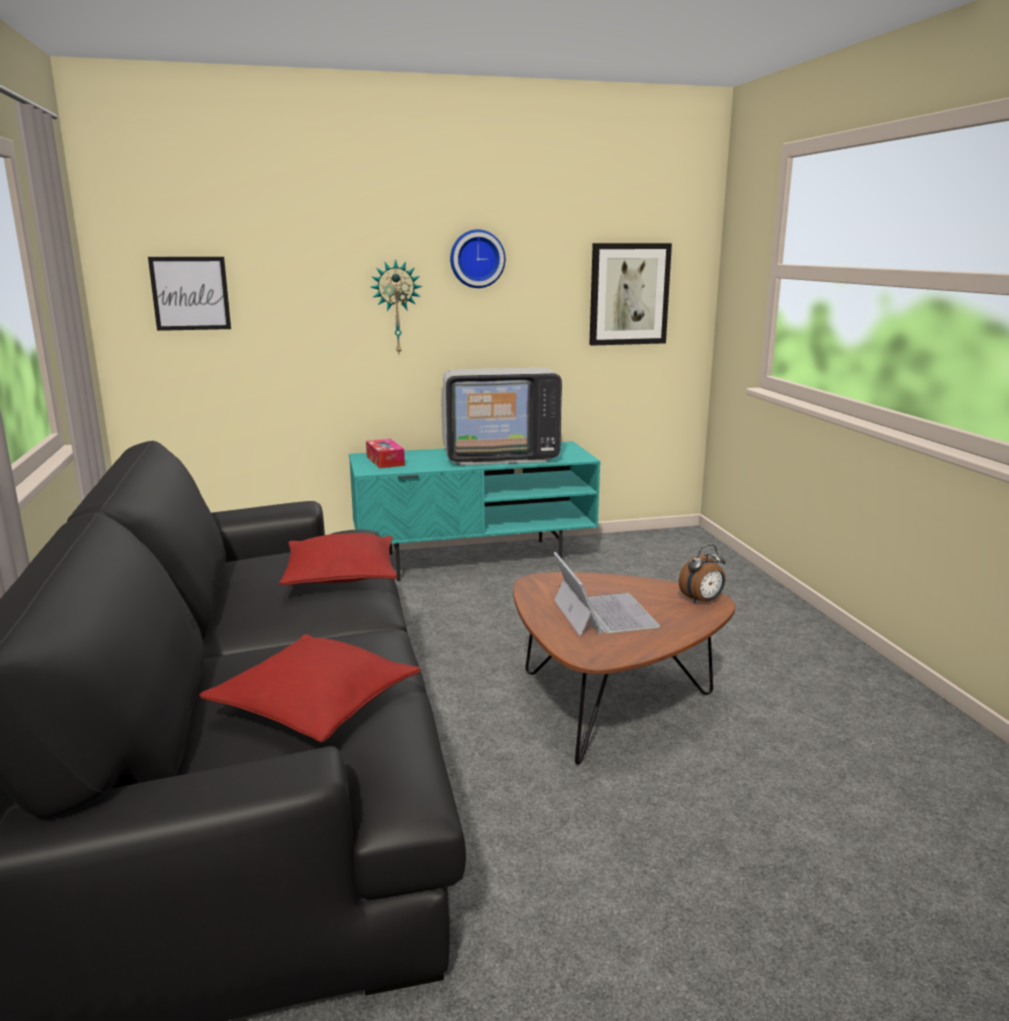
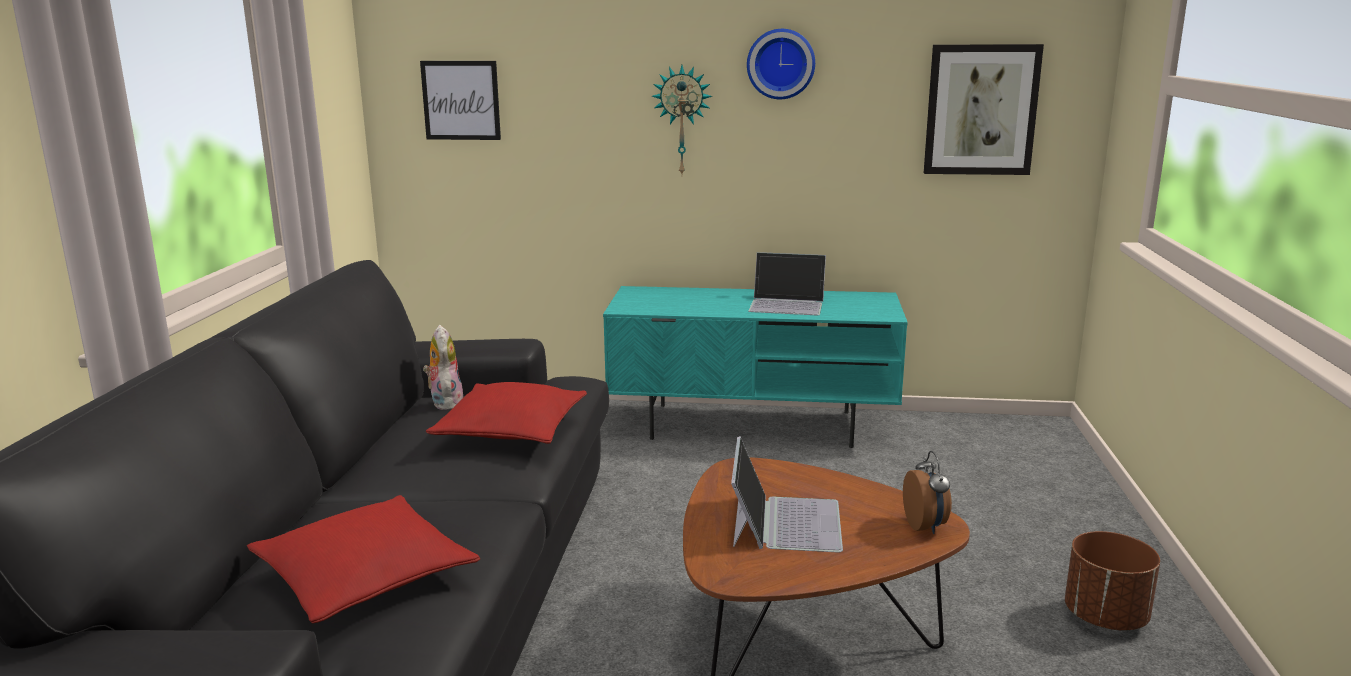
camera: 20 degrees right, 0 degrees up
(254, 563) = (445, 402): none -> plush toy
(385, 461) = (651, 298): tissue box -> none
(499, 456) = (787, 304): television -> laptop
(702, 601) = (926, 526): alarm clock -> alarm clock turned 90 degrees counterclockwise
(802, 654) = (1106, 618): none -> brown planter

